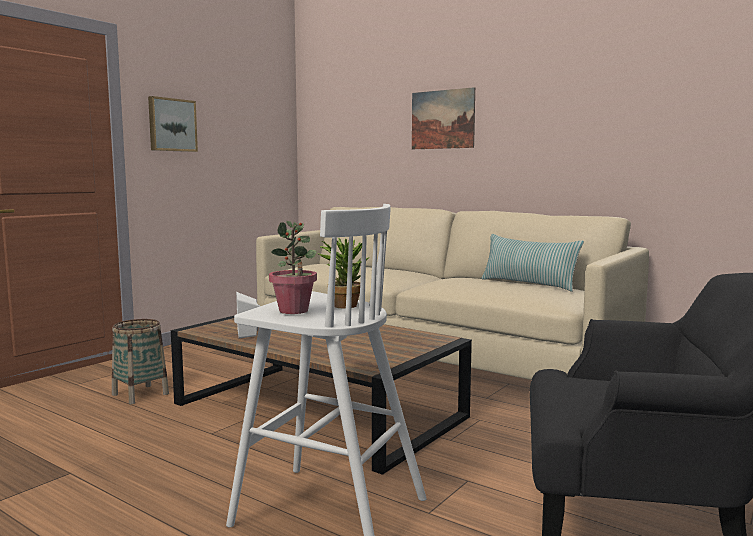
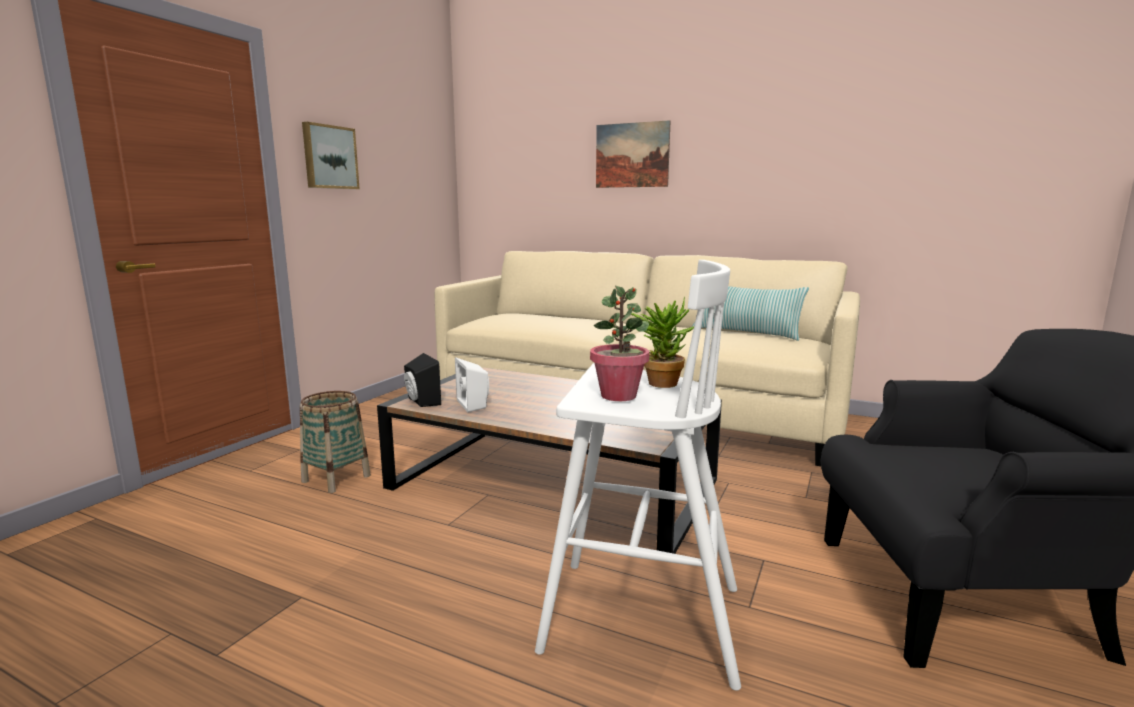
camera: 10 degrees left, 5 degrees up
(207, 329) = (421, 402): none -> black speaker

